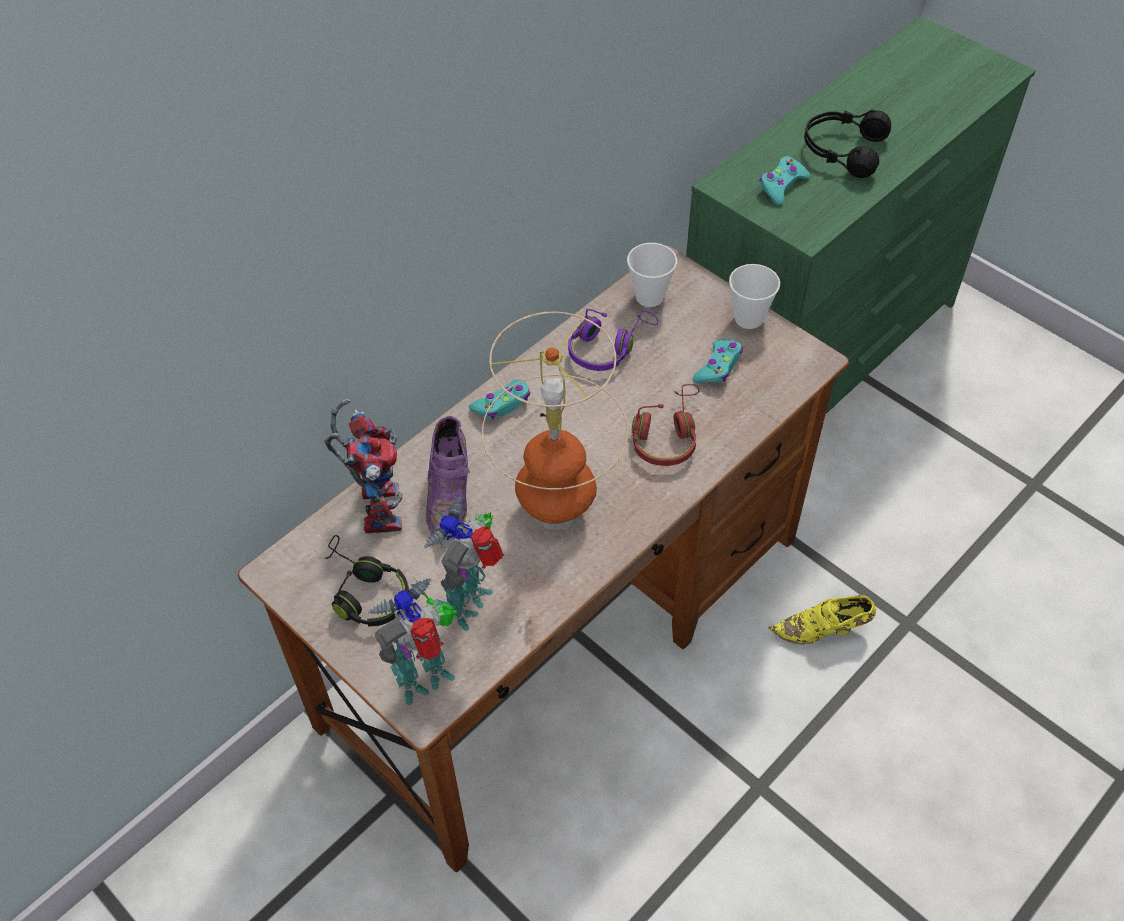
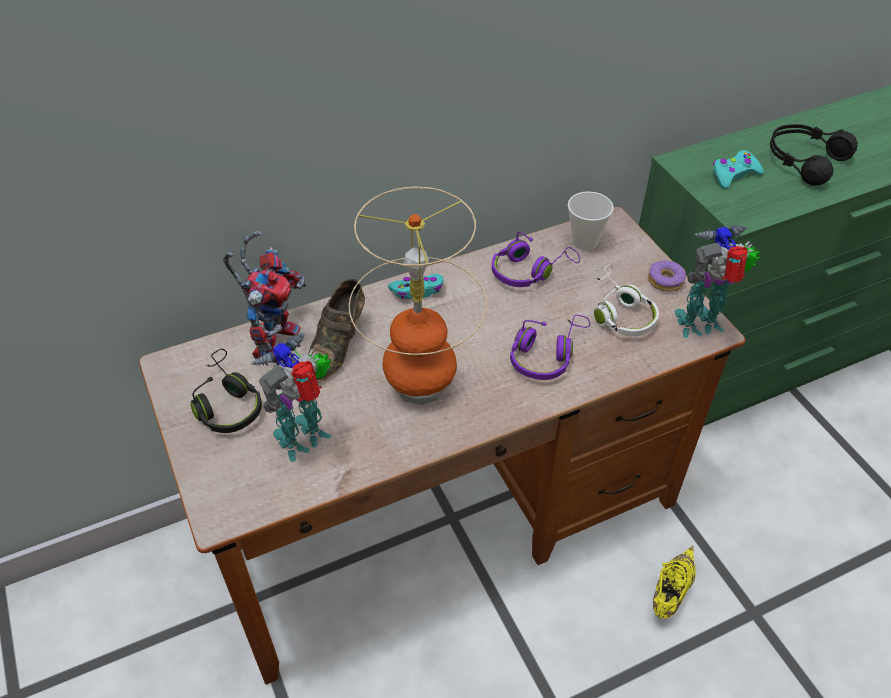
camera: 20 degrees right, 5 degrees down
(427, 678) = (237, 490): toy robot -> toy robot (701, 325)
(450, 494) = (338, 347): purple shoe -> brown shoe
(666, 435) = (546, 354): red headphones -> purple headphones
(718, 367) = (619, 312): turquoise game controller -> white headphones
(748, 318) = (665, 281): cup -> donut
(822, 631) = (670, 592): yellow shoe -> yellow shoe turned 105 degrees clockwise

